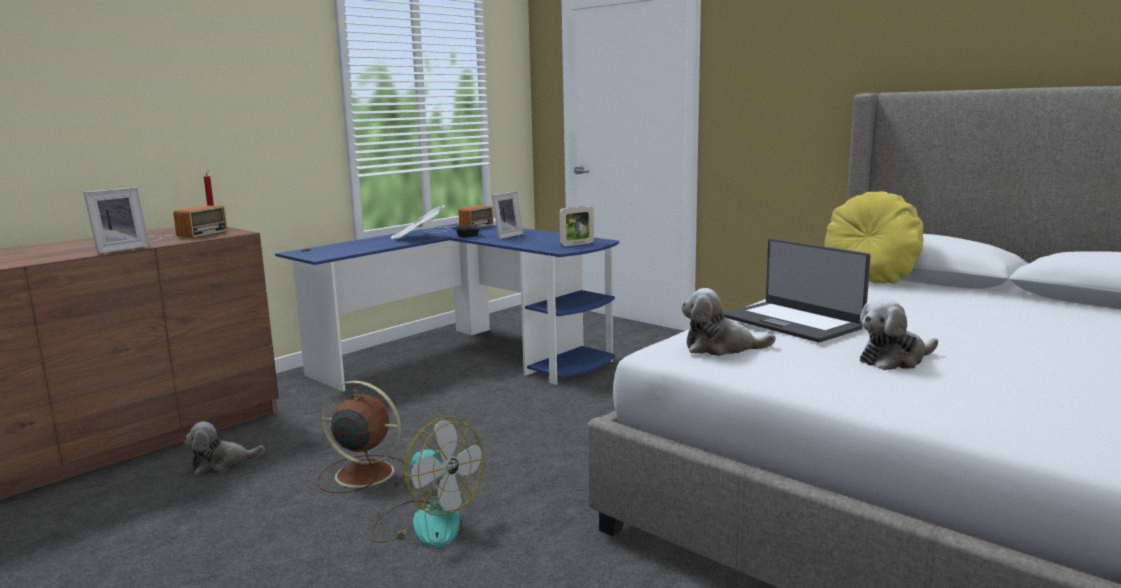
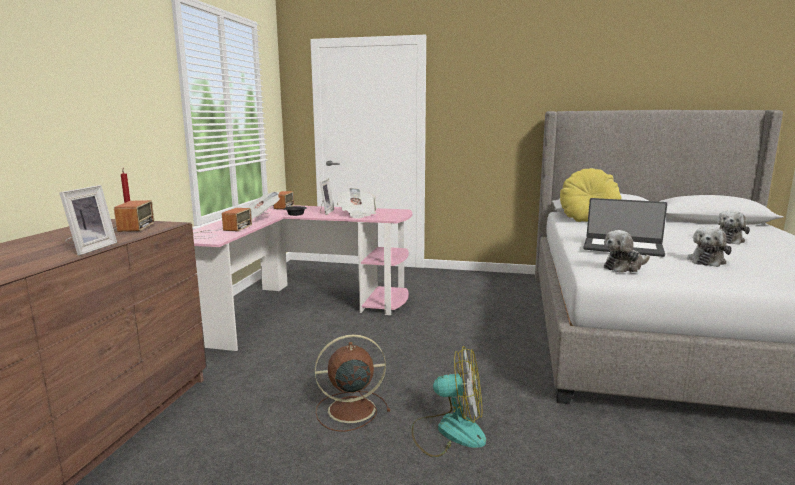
camera: 30 degrees left, 0 degrees up
(222, 464) = (215, 435): plush toy -> plush toy (727, 240)
(344, 248) = (219, 231): none -> radio
(467, 357) = (300, 307): blue desk -> pink desk
(535, 241) = (357, 214): none -> newspaper
(577, 244) = (390, 214): picture frame -> none

